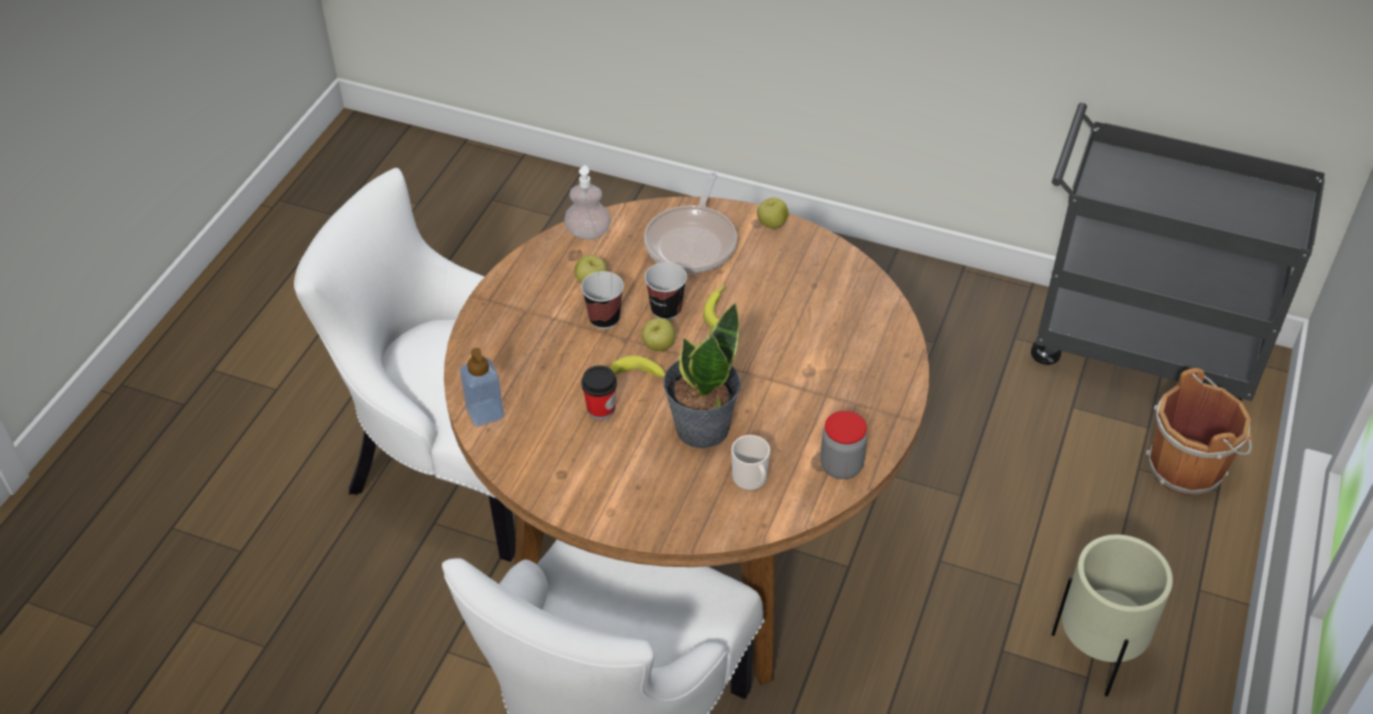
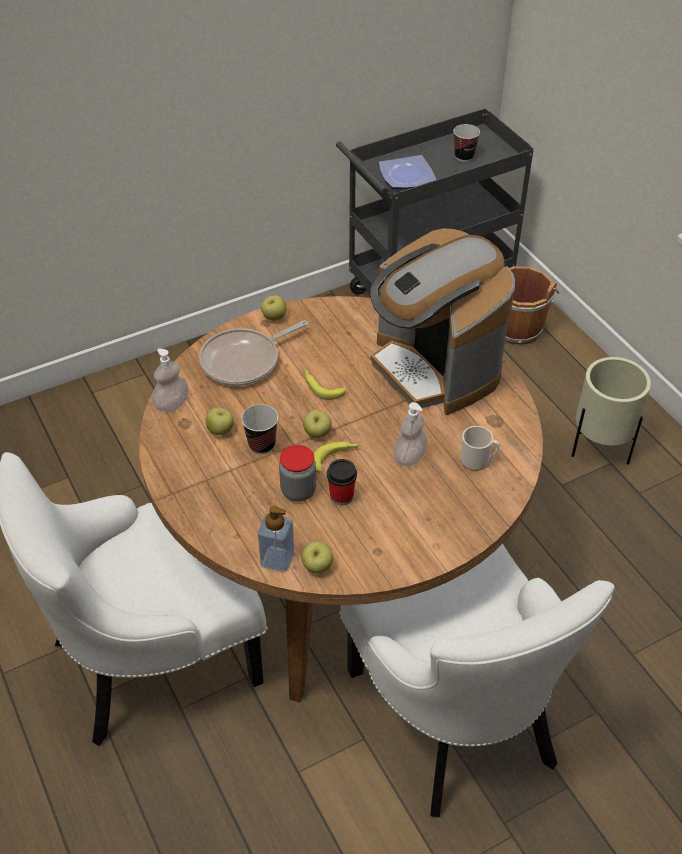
camera: 50 degrees left, 0 degrees up
(503, 444) = (317, 567): none -> apple
(666, 309) = (289, 410): cup -> cup (464, 156)
(692, 242) = (244, 361): frying pan -> frying pan turned 90 degrees clockwise
(701, 427) = (410, 457): potted plant -> soap dispenser
(840, 375) = (434, 368): none -> coffee machine
(841, 466) = (507, 414): jar -> jar (298, 491)
(1133, 188) = (405, 175): none -> plate

